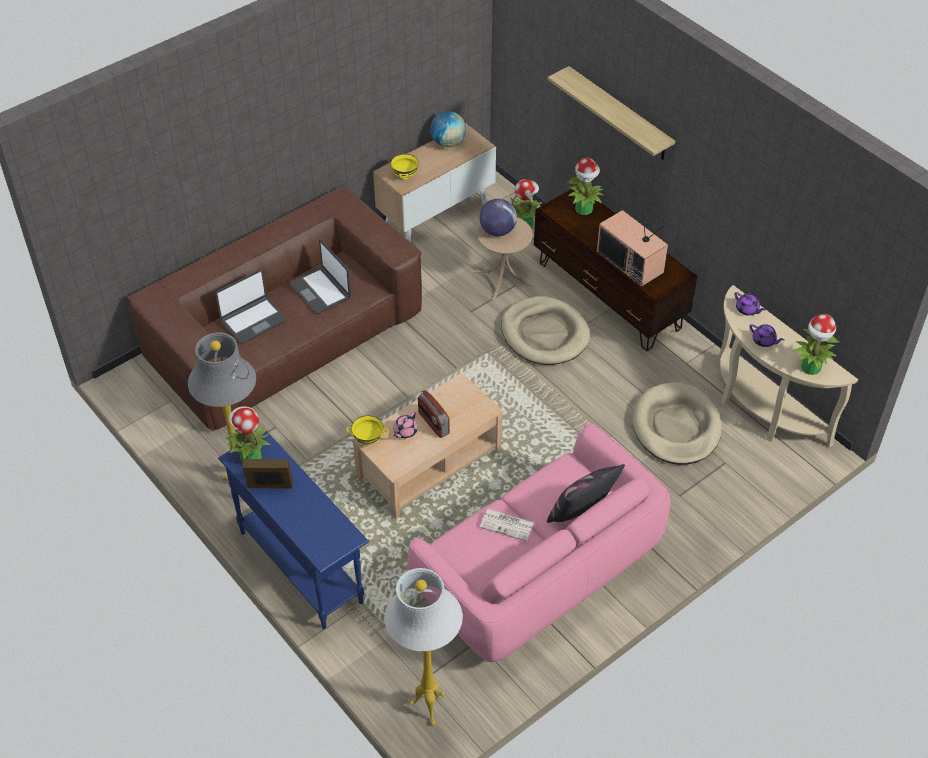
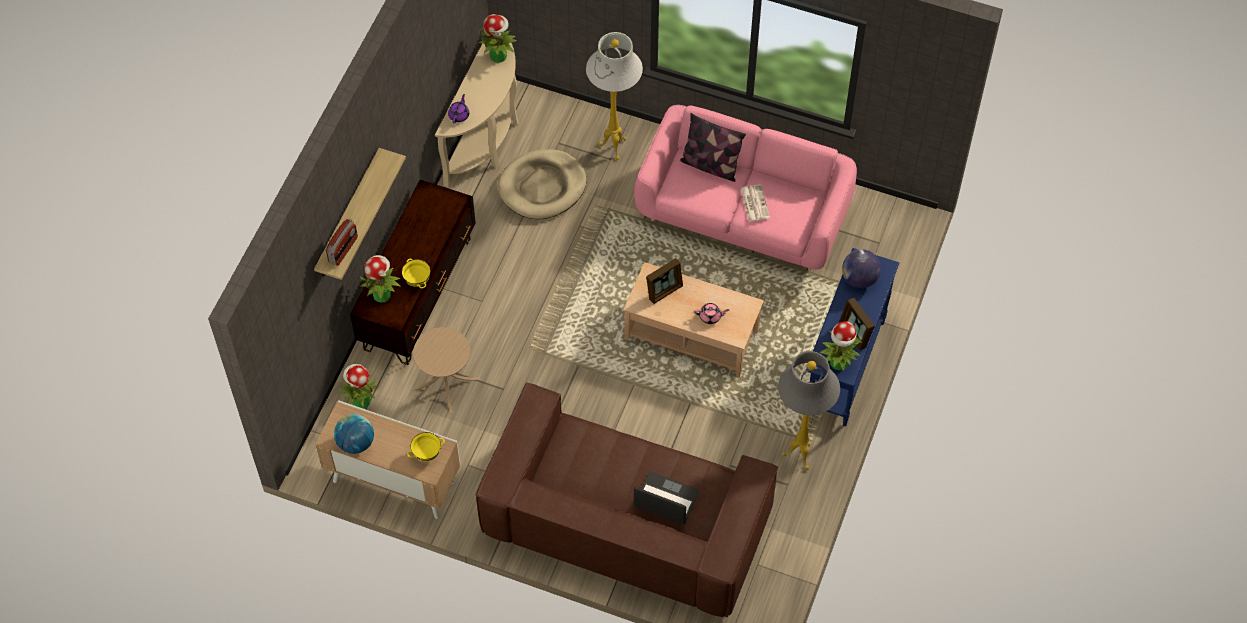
camera: 120 degrees left, 10 degrees up
(321, 291) = (596, 467): laptop -> none
(368, 440) = (735, 337): yellow bowl -> yellow bowl (417, 280)
(427, 708) = (895, 229): white floor lamp -> white floor lamp (615, 148)
(433, 423) = (689, 302): radio -> radio (343, 250)
(459, 411) = (664, 291): none -> picture frame
(497, 231) = (441, 358): globe -> globe (859, 279)
(544, 334) = (496, 320): beige dog bed -> none
(631, 262) = (431, 231): television -> none
(764, 341) = (488, 93): purple teapot -> none

